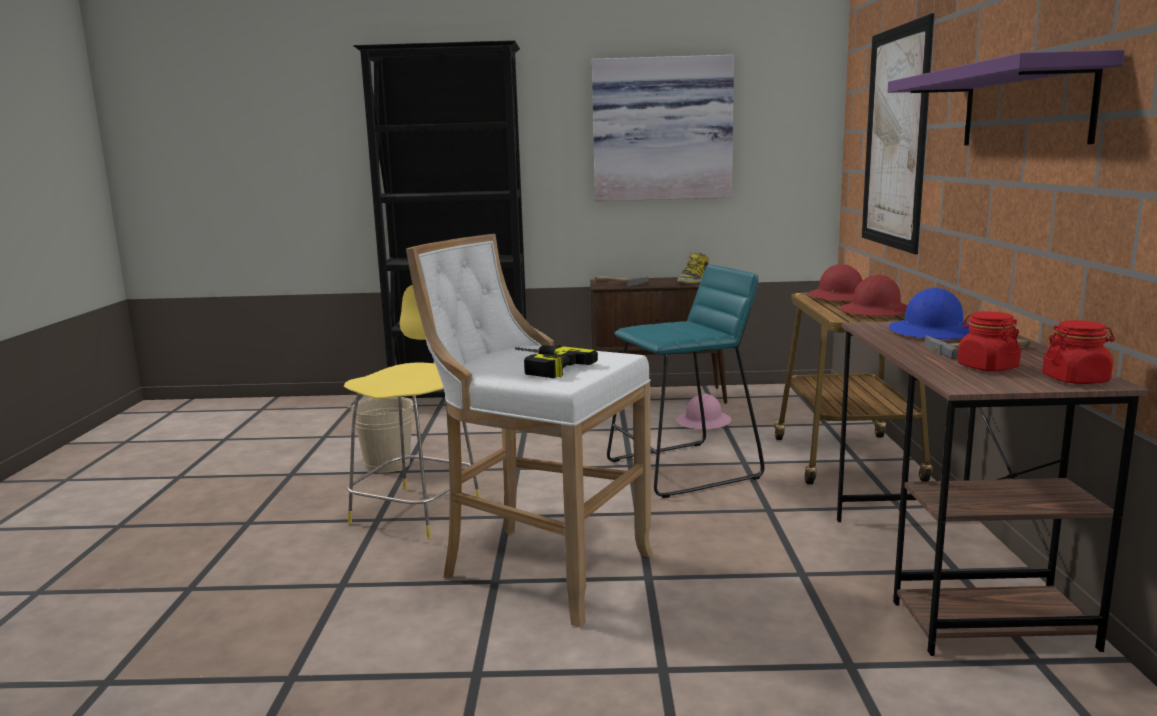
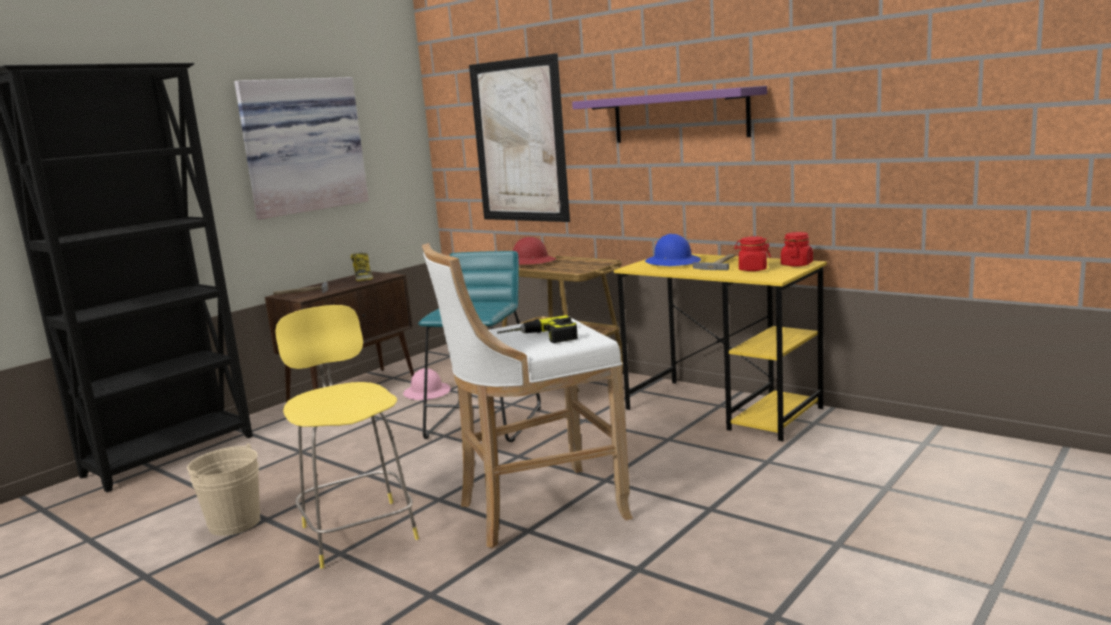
camera: 50 degrees left, 0 degrees up
(876, 311) = (580, 264): red hard hat -> none
(950, 576) = (723, 409): brown desk -> yellow desk

